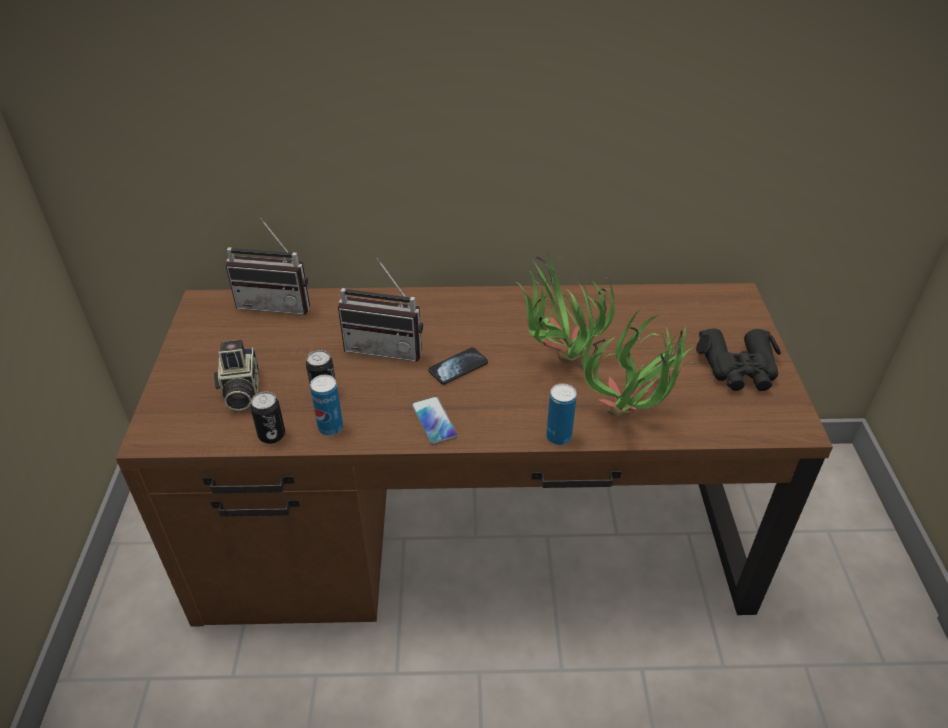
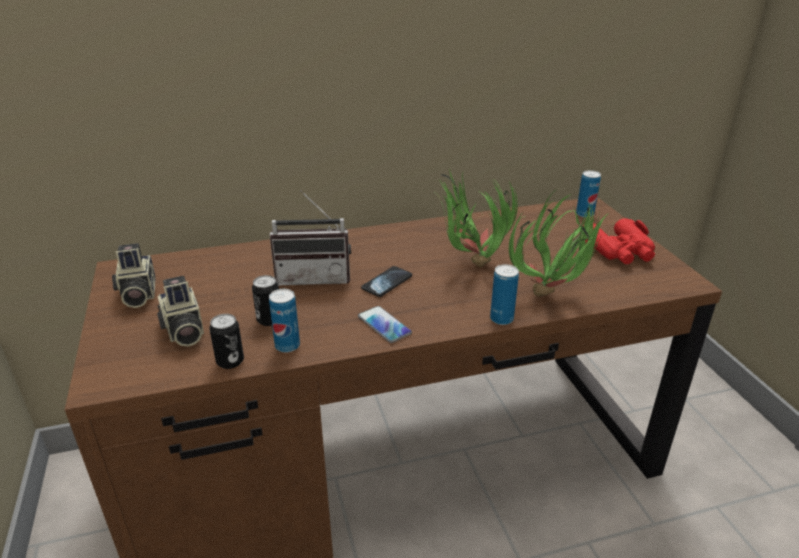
camera: 15 degrees left, 10 degrees down
(211, 338) = (137, 294): none -> camera
(277, 303) = (195, 259): radio -> none
(725, 308) = (584, 214): none -> can
(739, 368) = (619, 250): black binoculars -> red binoculars

